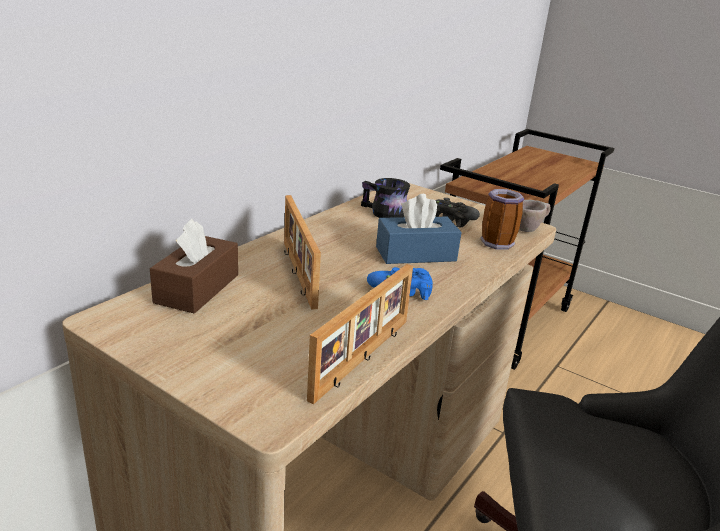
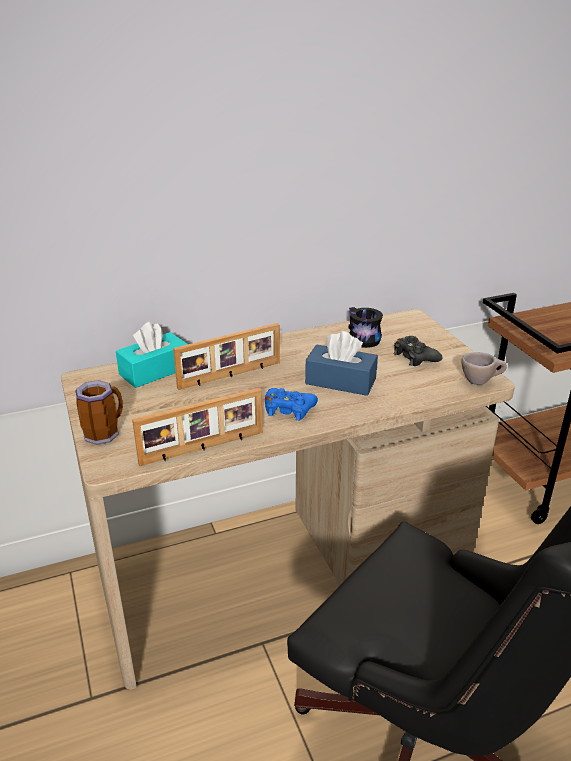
camera: 35 degrees right, 5 degrees up
(197, 288) = (154, 371): brown tissue box -> turquoise tissue box
(297, 273) = (230, 376): picture frame -> picture frame turned 135 degrees counterclockwise
(496, 242) = (429, 386): mug -> mug (103, 433)

